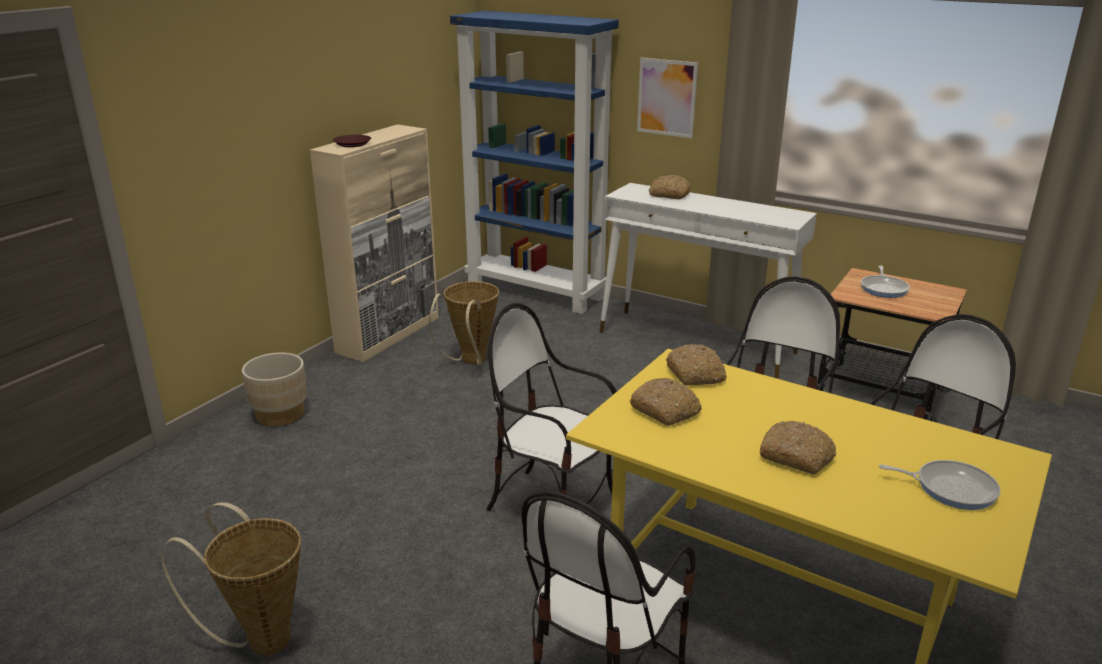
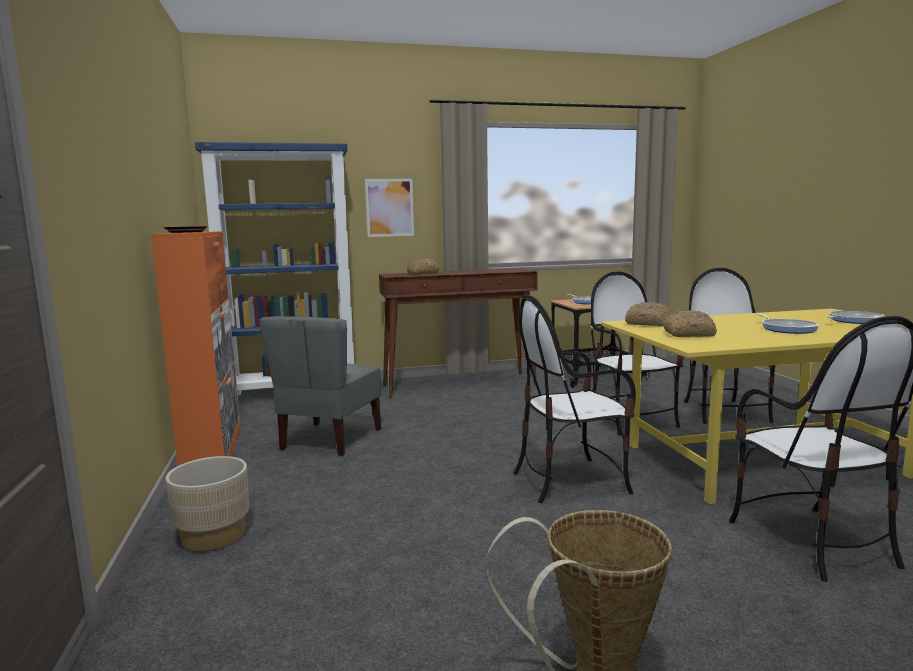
camera: 45 degrees left, 15 degrees down
(389, 334) = (213, 449): beige cabinet -> orange cabinet
(471, 362) = (330, 440): basket -> grey chair
(697, 342) = (460, 385): white console table -> brown console table
(797, 456) = (787, 329): bread -> frying pan

